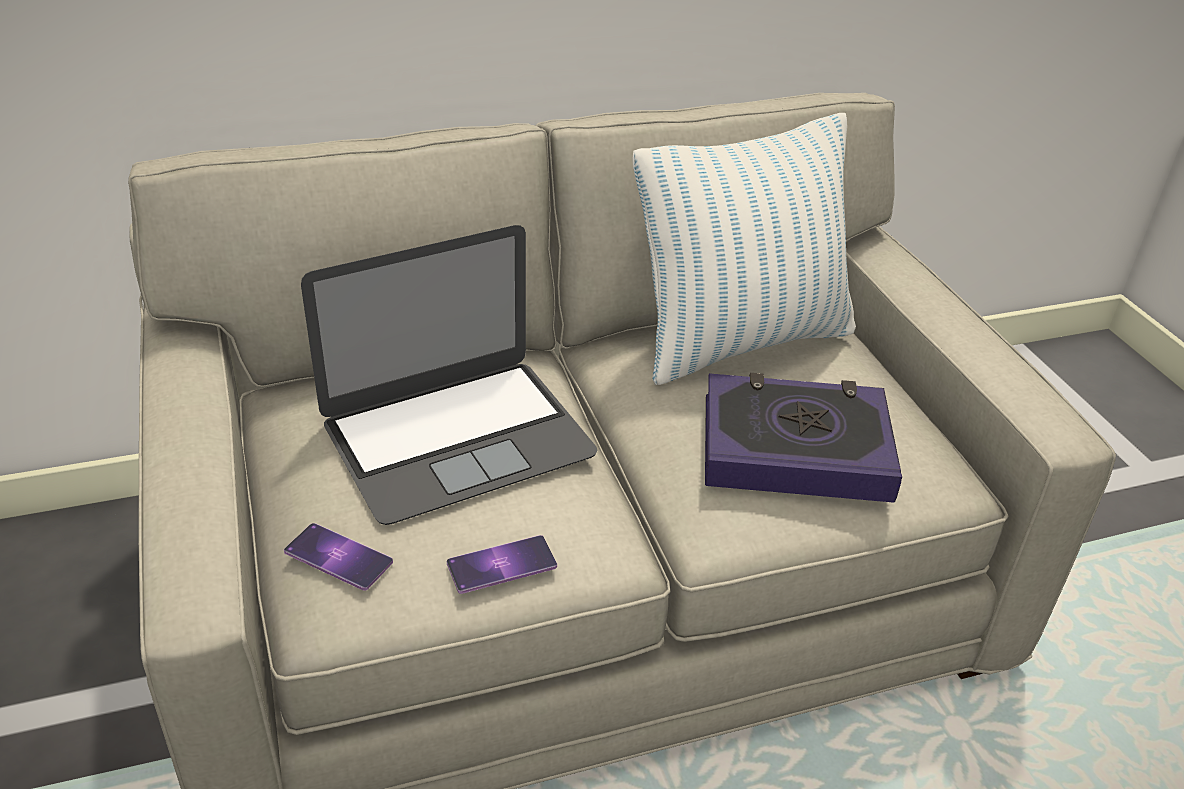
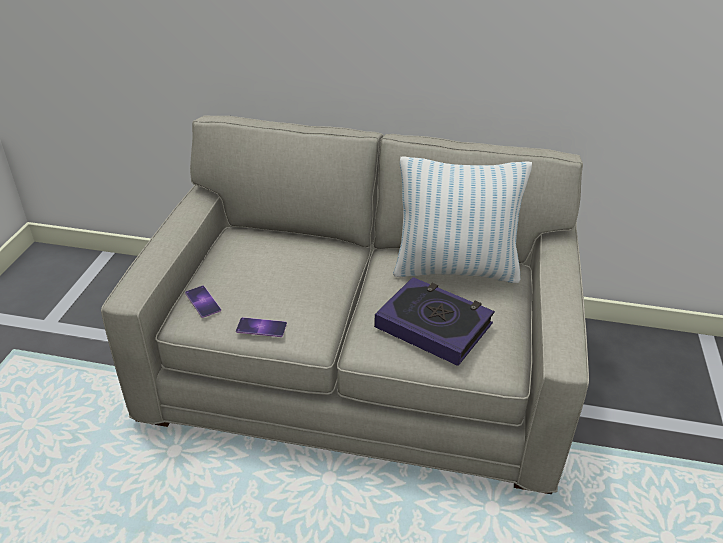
camera: 30 degrees right, 0 degrees up
(457, 438) = (286, 271): laptop -> none

